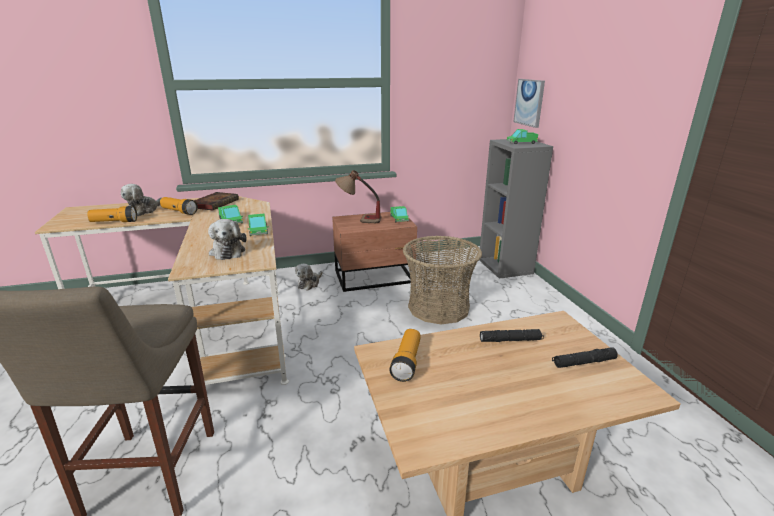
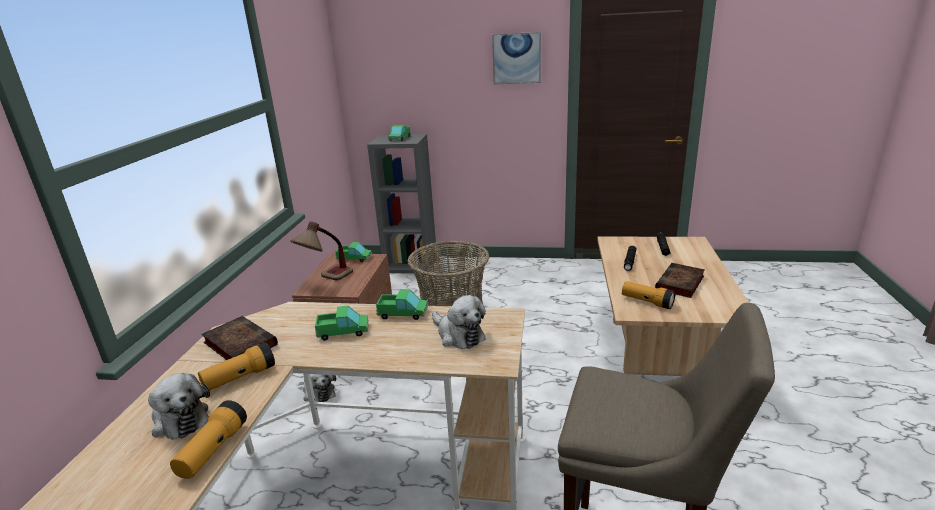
camera: 65 degrees left, 0 degrees up
(227, 251) = (458, 335): plush toy -> plush toy turned 45 degrees clockwise
(475, 385) = (680, 284): none -> book
(529, 102) = (372, 99): picture -> picture (516, 58)

